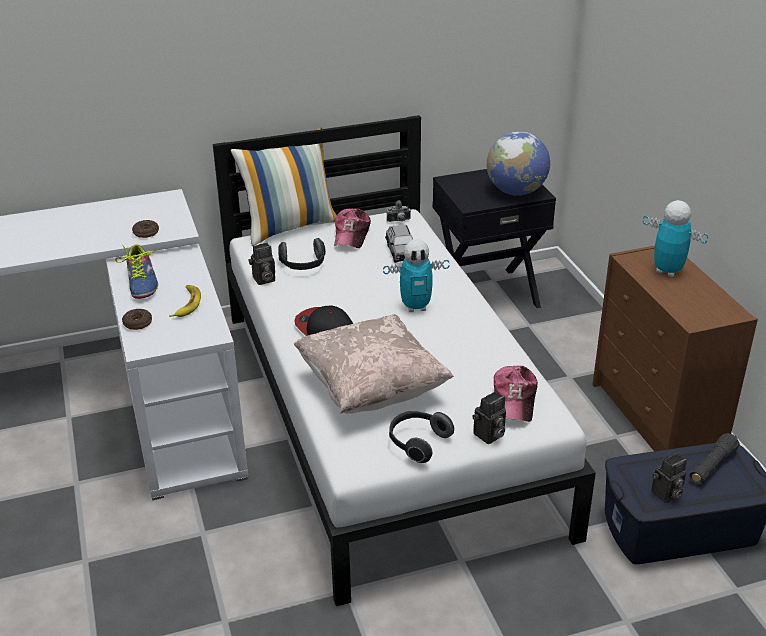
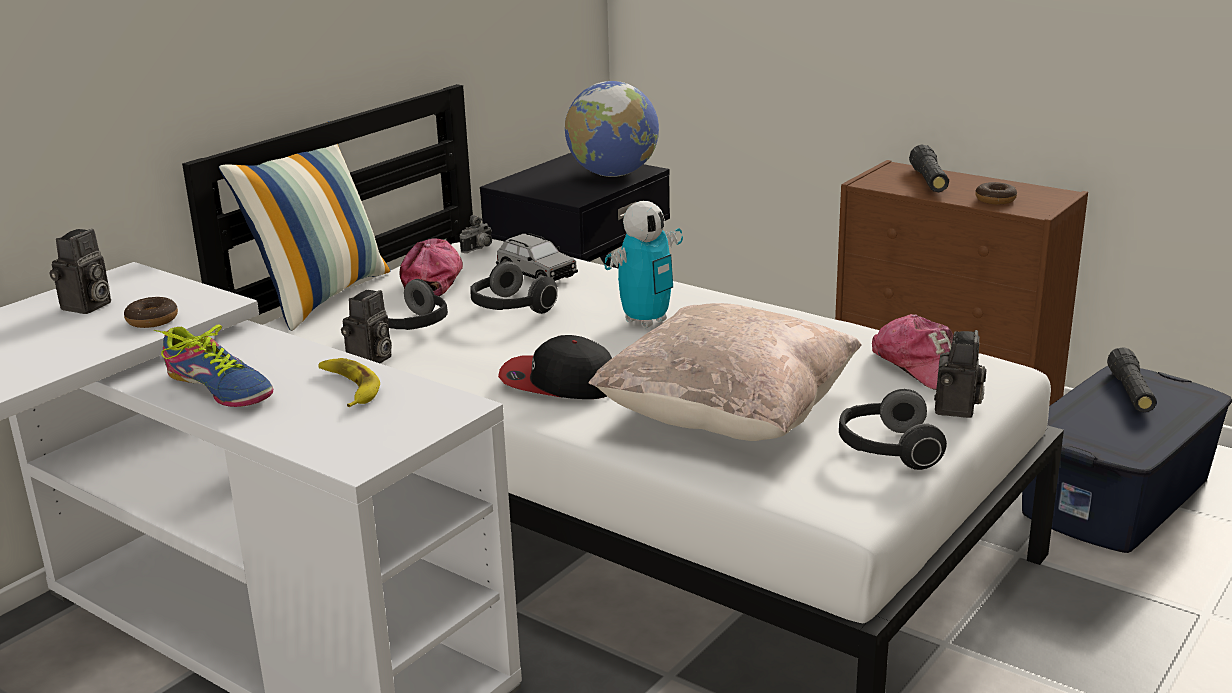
camera: 35 degrees left, 10 degrees down
(137, 323) = (296, 435): donut -> donut (995, 200)
(352, 235) = (433, 279): cap -> cap turned 150 degrees counterclockwise
(360, 271) = (510, 309): none -> headphones
(666, 495) = (1132, 436): camera -> camera (87, 307)
(667, 271) = (929, 181): toy robot -> black flashlight

